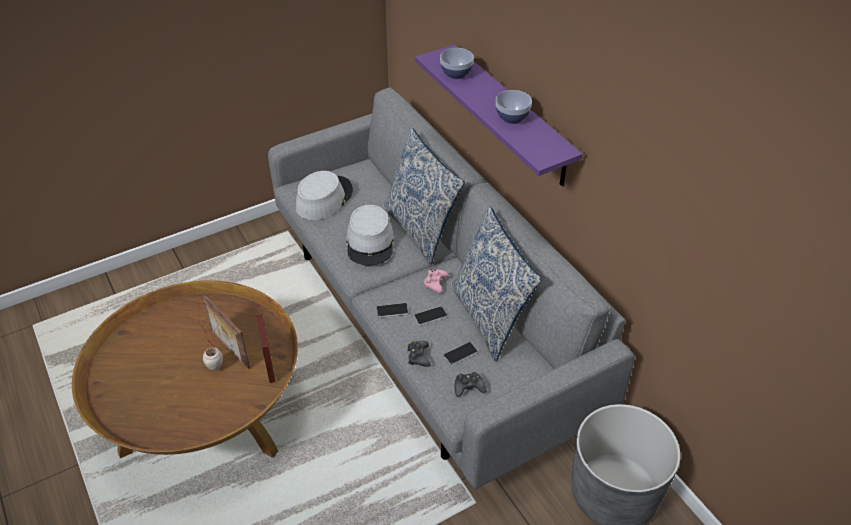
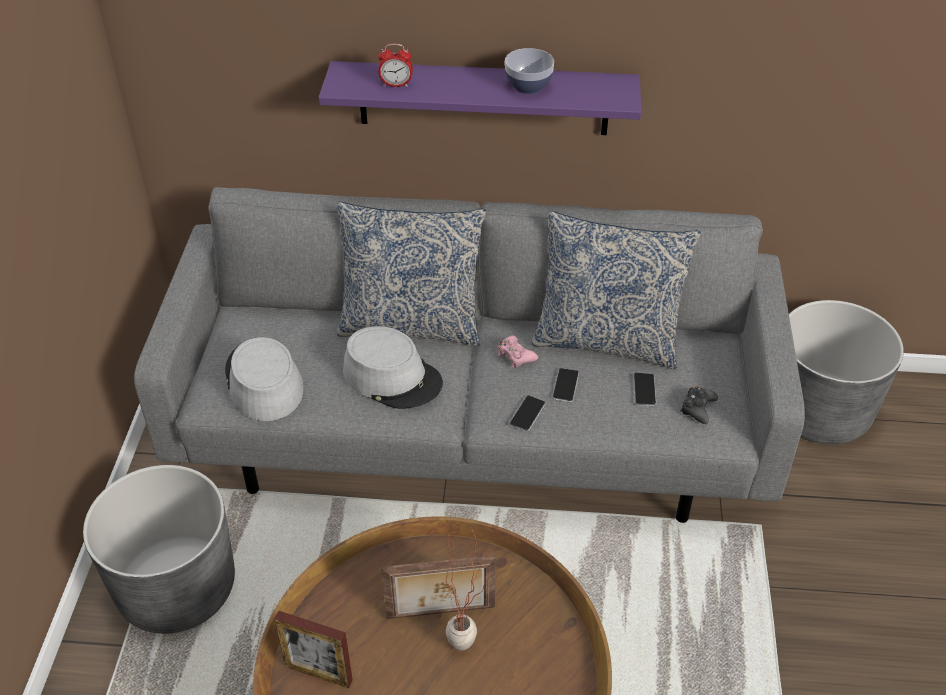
camera: 55 degrees left, 0 degrees up
(228, 267) = (177, 588): none -> grey planter
(269, 365) = (507, 582): picture frame -> picture frame (318, 673)
(418, 356) = (620, 426): black game controller -> none
(456, 74) = (396, 85): bowl -> alarm clock

